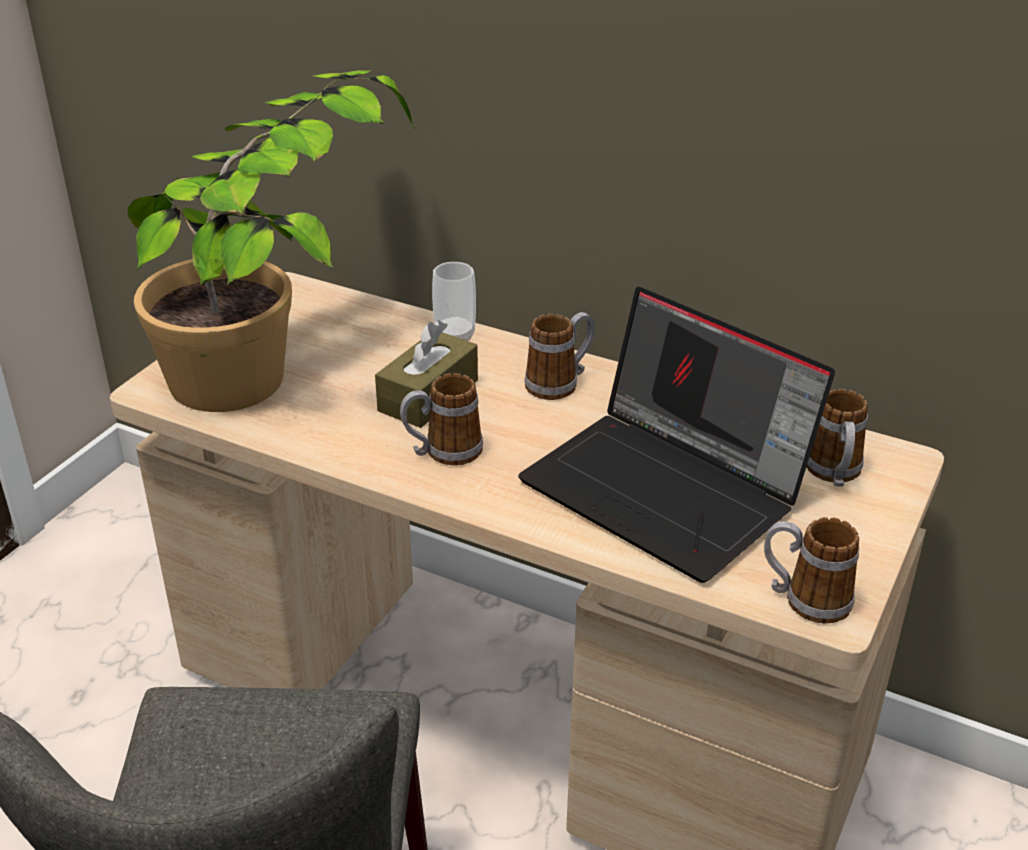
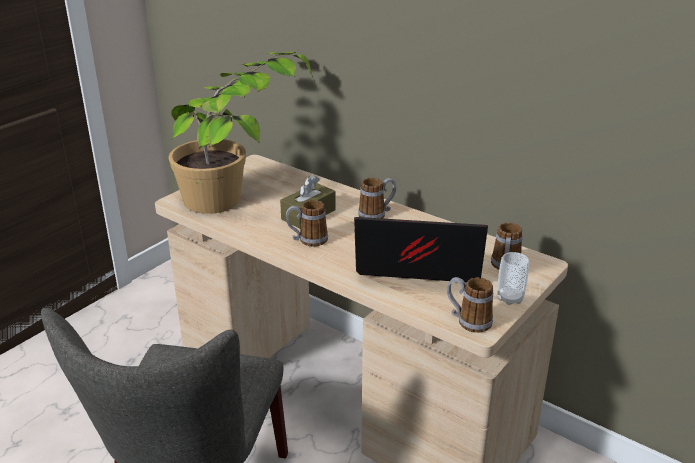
camera: 10 degrees right, 5 degrees down
(455, 334) = (331, 188): cup -> cup (510, 298)
(669, 489) = (416, 266): laptop -> laptop turned 135 degrees clockwise

